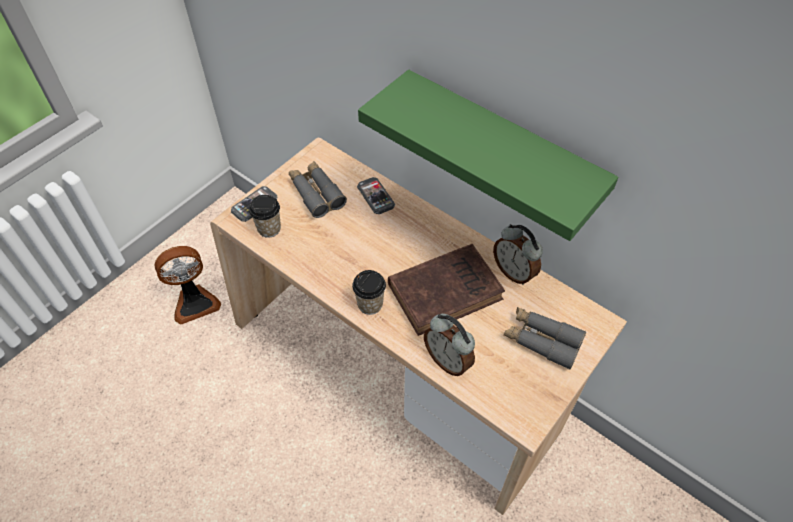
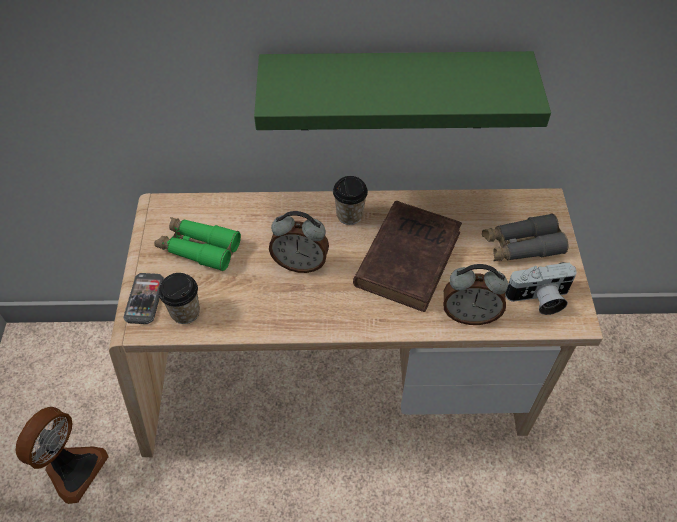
camera: 40 degrees left, 0 degrees up
(316, 193) = (198, 248): grey binoculars -> green binoculars
(370, 304) = (356, 315): cup -> cup (349, 215)
(376, 196) = (260, 215): phone -> none
(512, 388) = (539, 299): none -> camera
(514, 272) = (445, 205): alarm clock -> alarm clock (300, 263)

